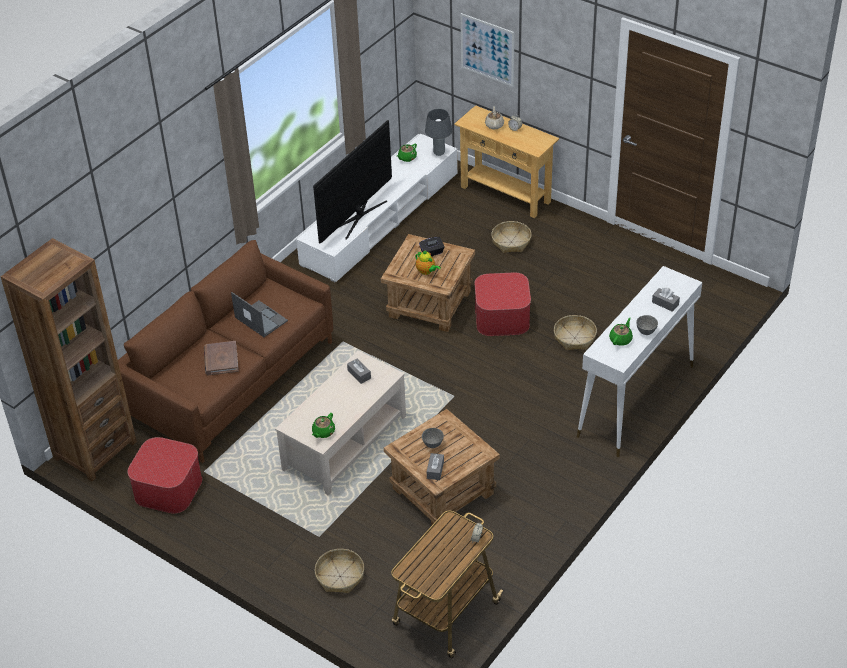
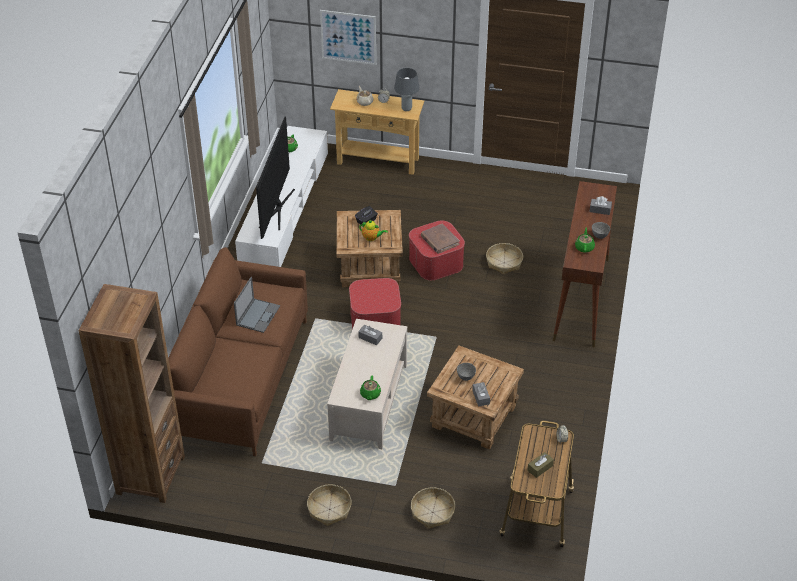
camera: 25 degrees left, 0 degrees up
(168, 488) = (238, 487): ottoman -> ottoman (375, 319)
(221, 360) = (245, 359): brown book -> brown book (439, 240)
(260, 319) = (258, 315): laptop -> laptop turned 90 degrees clockwise
(434, 561) = (540, 468): none -> brown tissue box
(438, 153) = (314, 138): grey table lamp -> grey table lamp (406, 109)
(511, 242) = (406, 199): basket -> basket (329, 509)
(635, 401) = (581, 299): white console table -> brown console table

